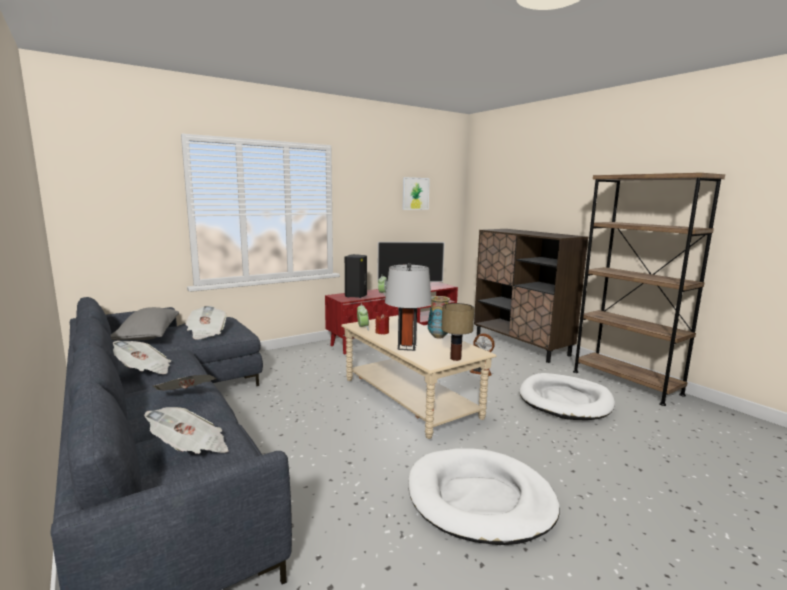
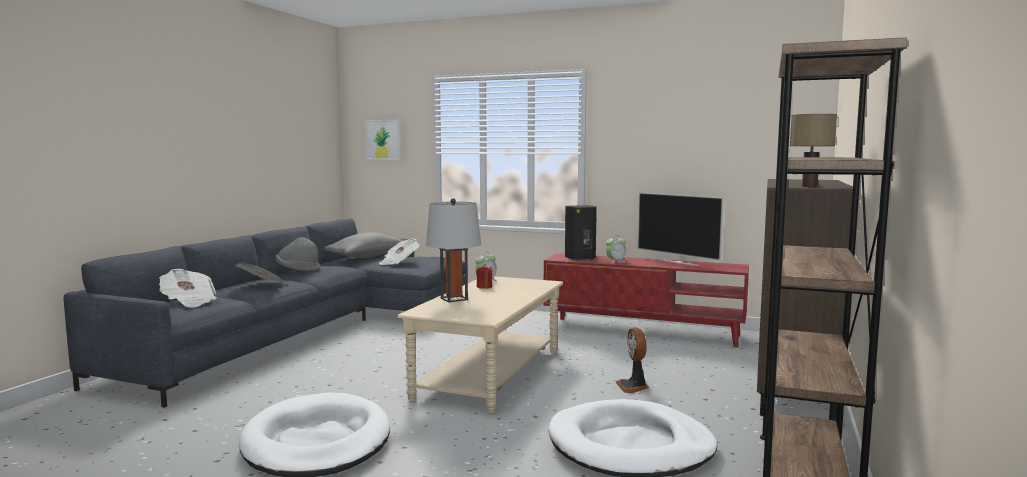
camera: 55 degrees right, 5 degrees down
(144, 370) = (297, 270): newspaper -> grey hat
(415, 193) = (722, 125): picture -> picture (383, 139)
(438, 337) = (511, 301): vase -> none
(455, 359) = (448, 315): table lamp -> table lamp (809, 186)

